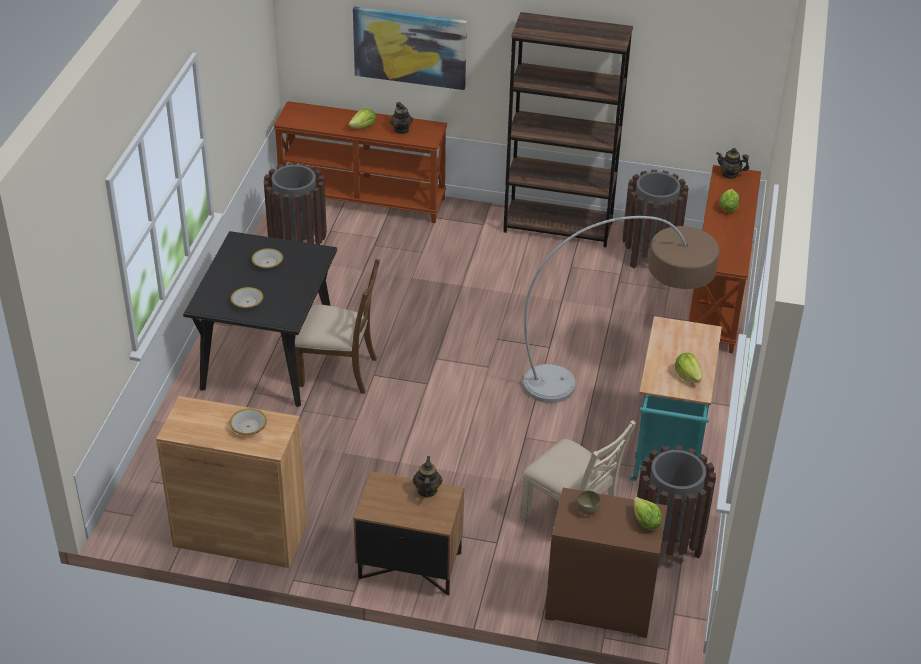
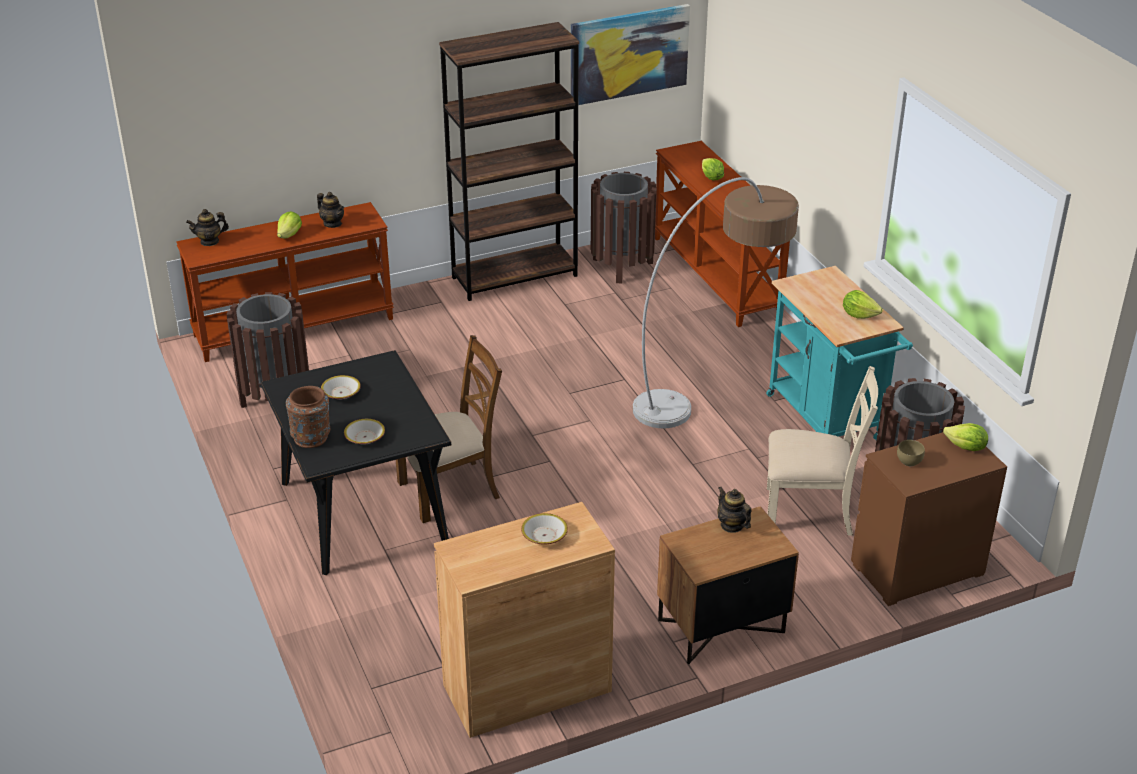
camera: 35 degrees left, 5 degrees down
(215, 286) = (311, 438): none -> brown vase
(410, 47) = (317, 124): picture -> picture (629, 54)
(730, 174) = (680, 152): teapot -> teapot (209, 241)

